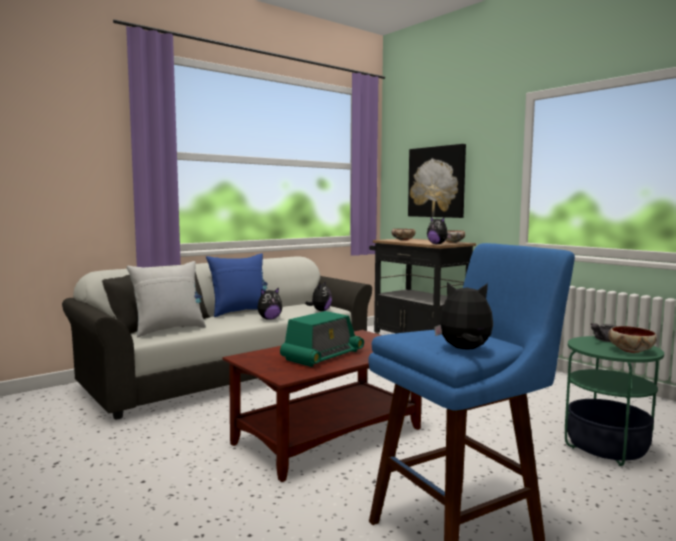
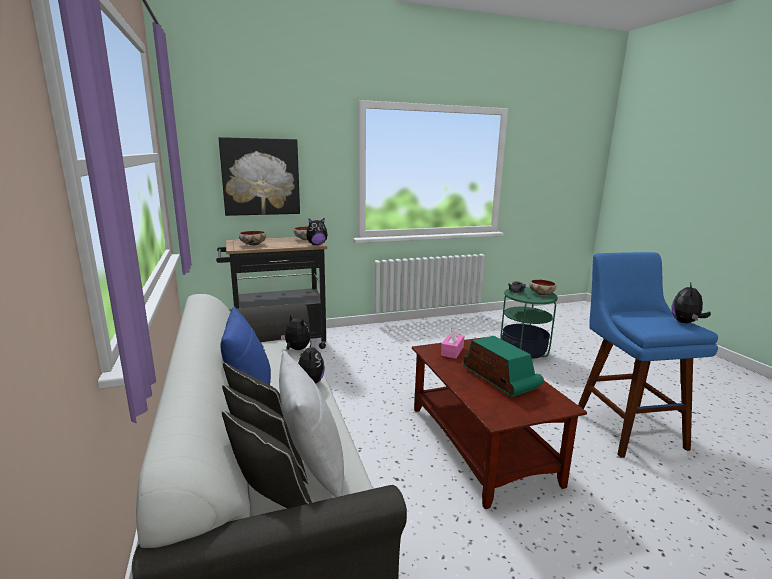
camera: 70 degrees left, 10 degrees up
(368, 340) = (452, 351): none -> pink tissue box

